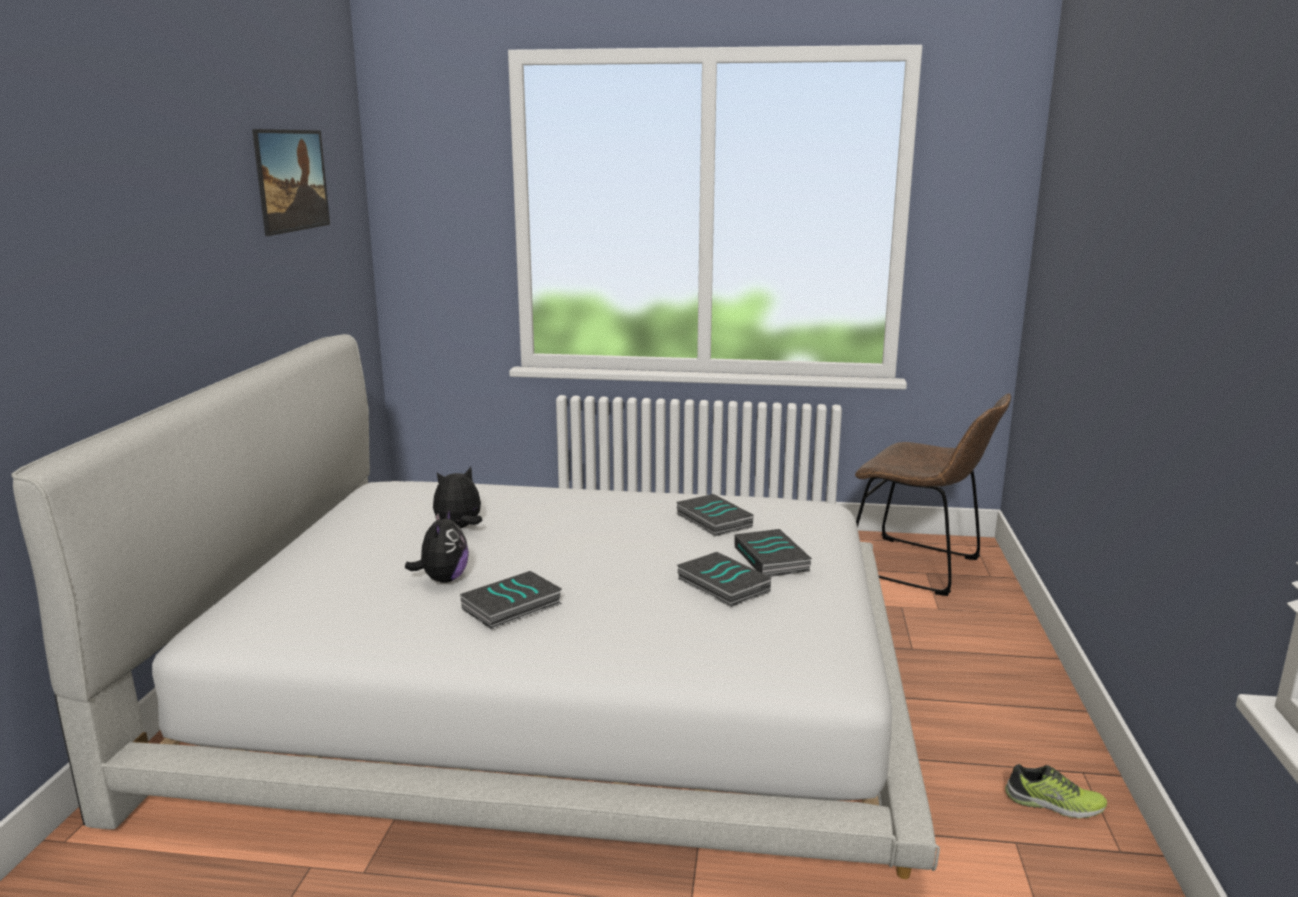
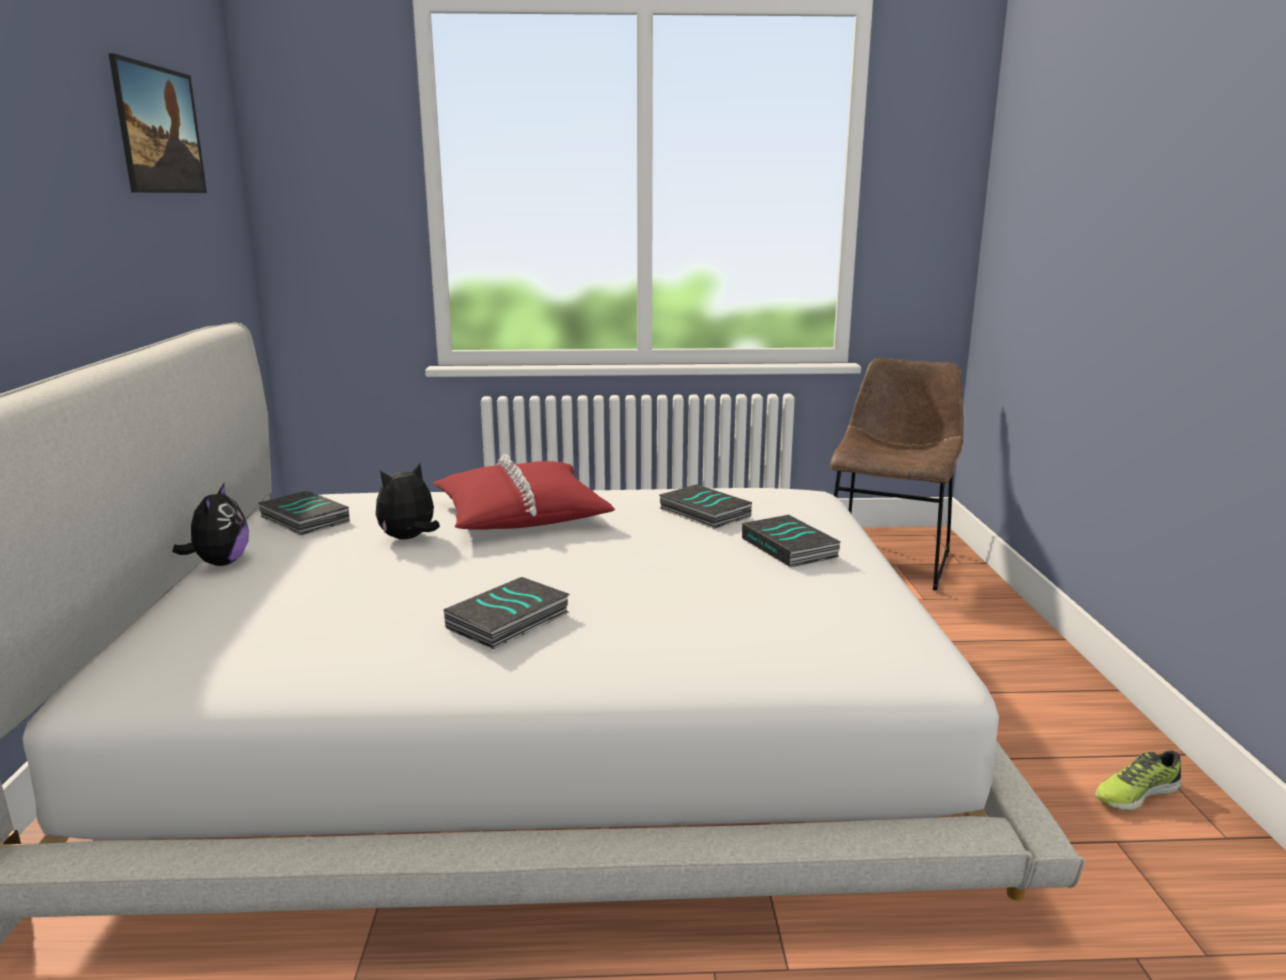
camera: 10 degrees left, 0 degrees up
(443, 579) = (409, 596): plush toy -> plush toy (220, 563)
(557, 511) = (520, 514): none -> red pillow
(721, 585) = (748, 579): book -> book (302, 519)
(921, 567) = (889, 560): brown chair -> brown chair turned 90 degrees counterclockwise
(1054, 804) = (1135, 793): shoe -> shoe turned 150 degrees clockwise

